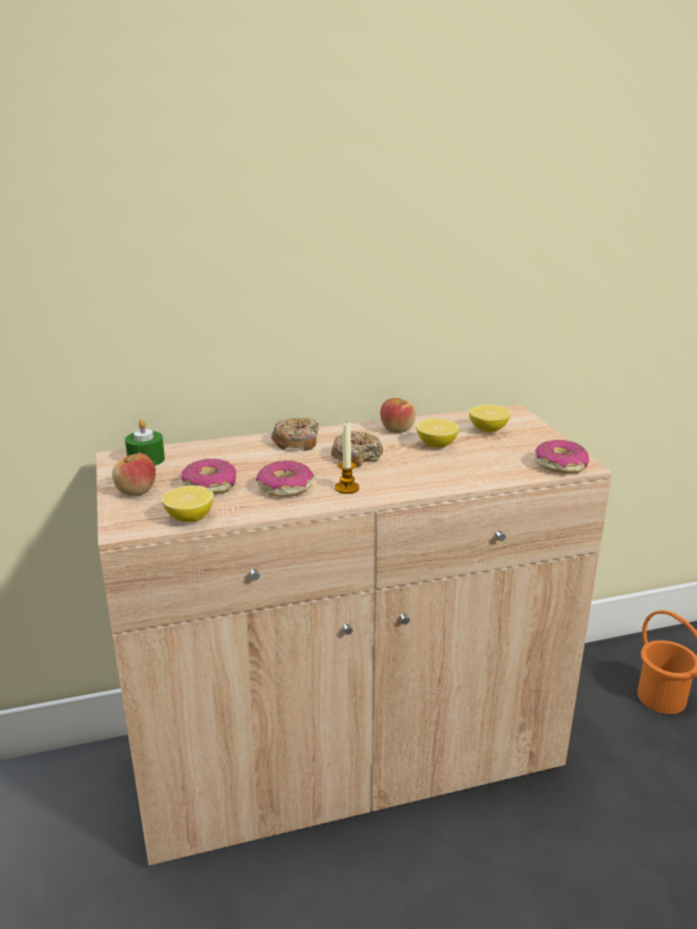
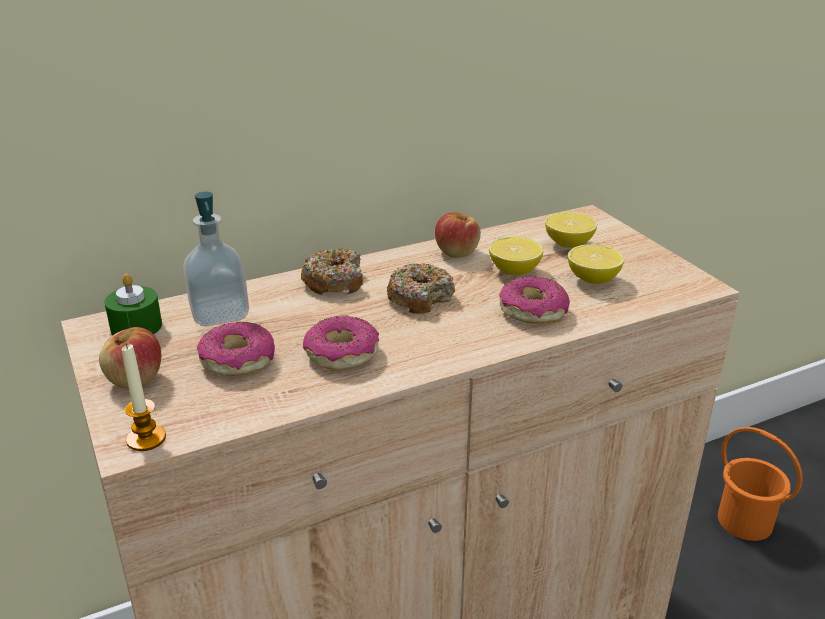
camera: 10 degrees left, 5 degrees up
(189, 518) = (224, 417): lemon -> lemon (593, 279)
(206, 456) = (219, 313): none -> soap dispenser
(347, 488) = (424, 346): candle -> candle (146, 439)
(560, 465) = (675, 287): donut -> donut (532, 310)

